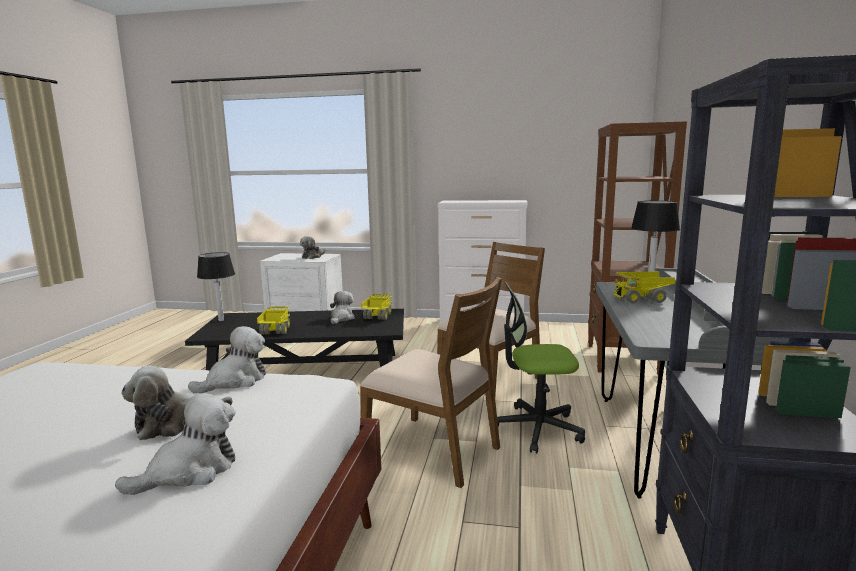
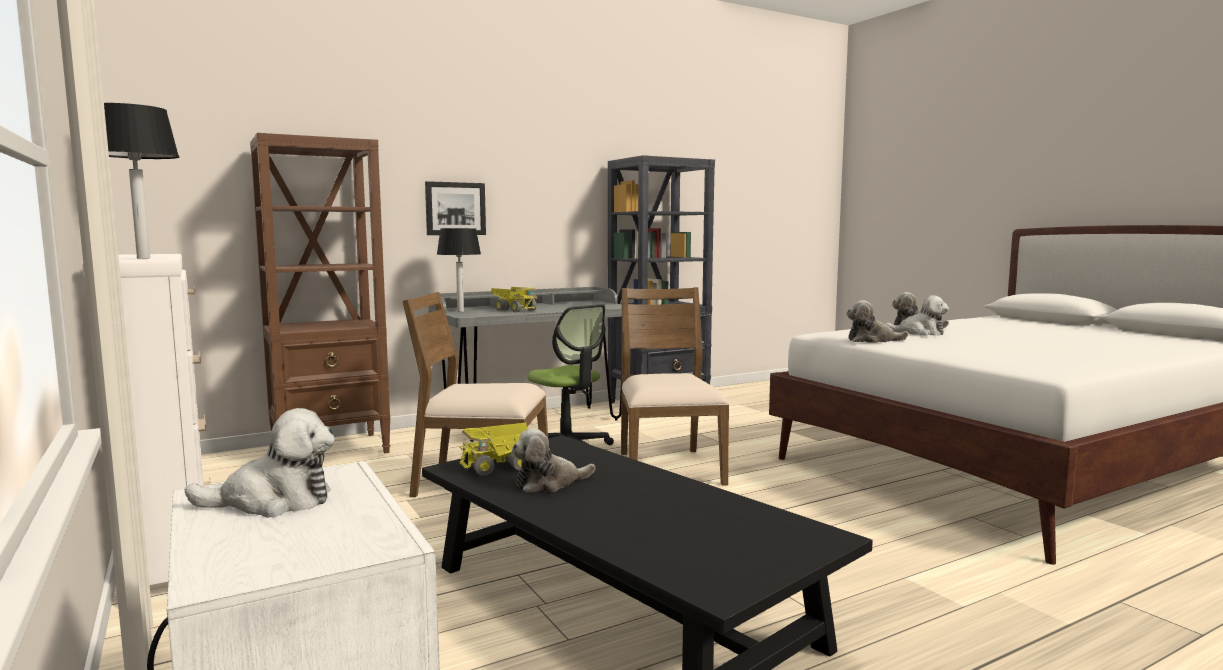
camera: 130 degrees left, 5 degrees down
(221, 320) = (749, 577): table lamp -> table lamp (142, 258)
(275, 331) = (692, 497): toy truck -> none
(721, 179) = (455, 208): none -> picture

